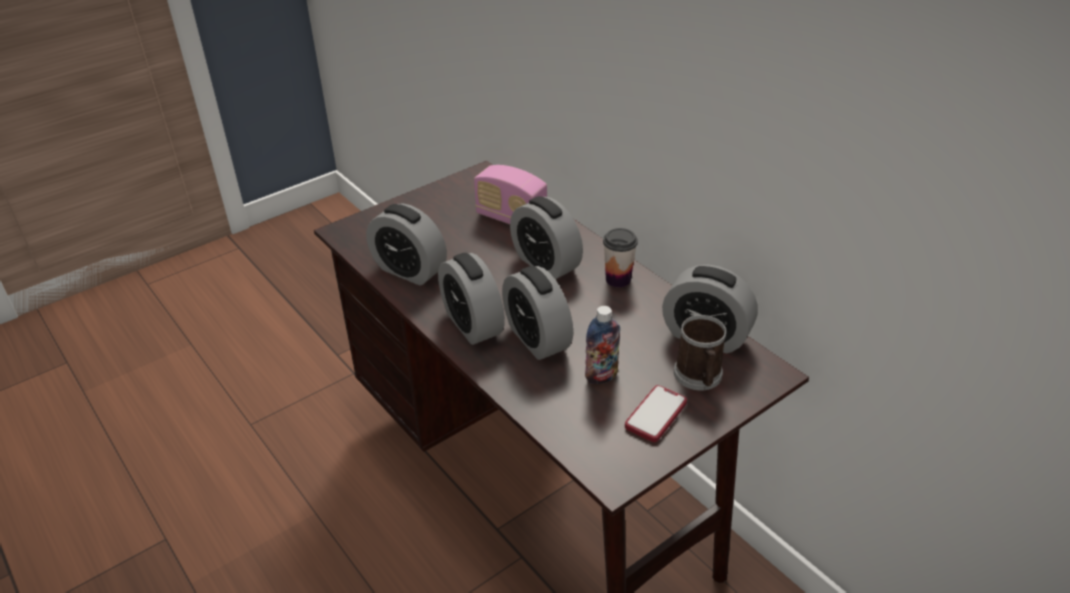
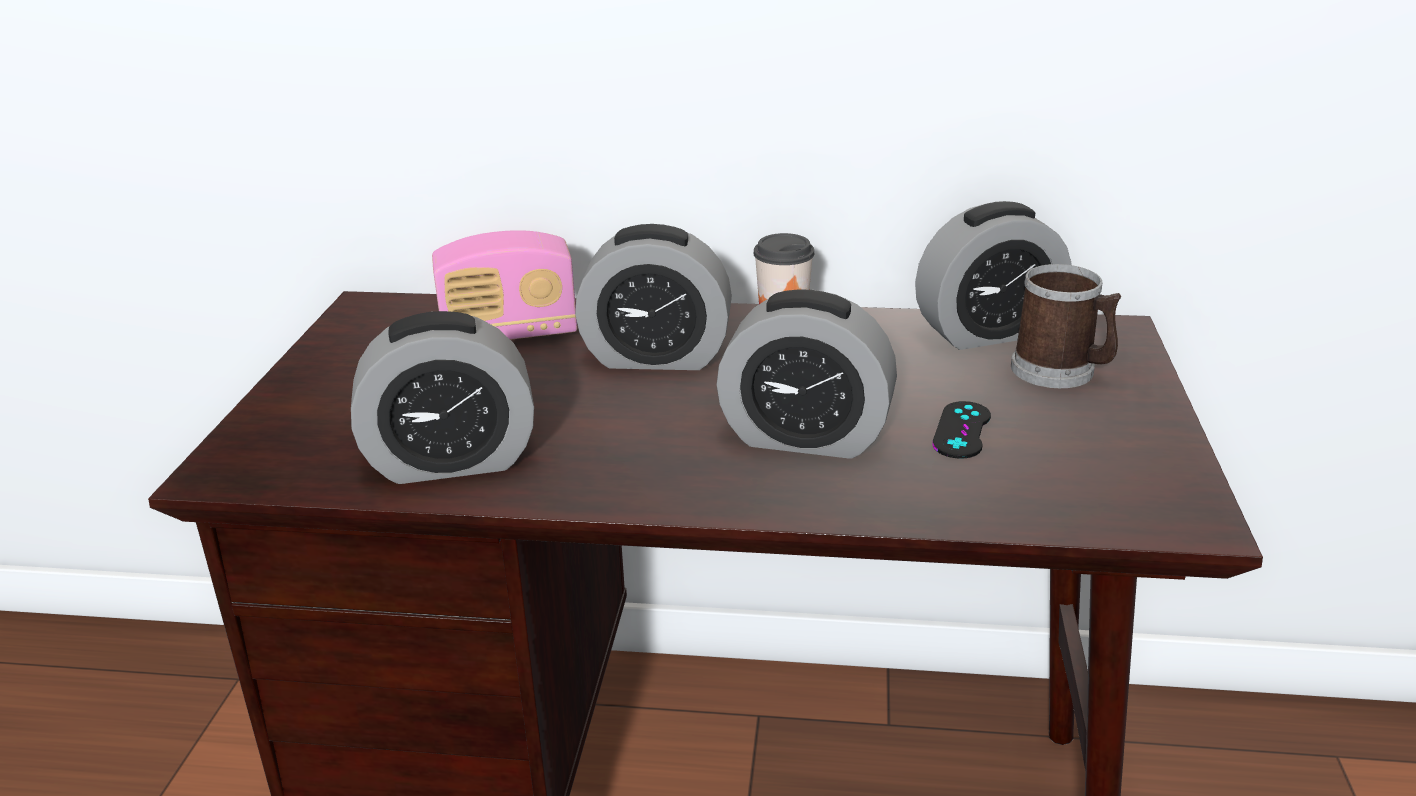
camera: 45 degrees left, 10 degrees down
(472, 324) = (683, 471): alarm clock -> none
(601, 376) = (962, 430): bottle -> black game controller
(655, 415) = (1096, 431): phone -> none

